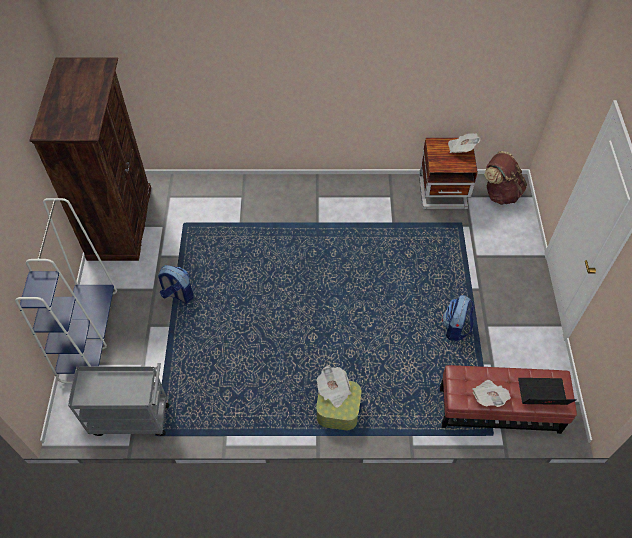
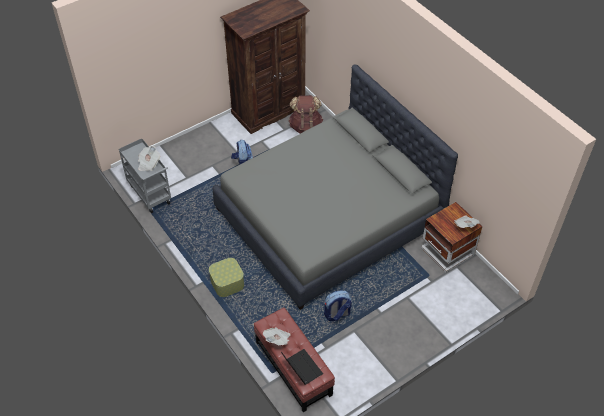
camera: 55 degrees right, 5 degrees down
(90, 336) = (185, 145): blue clothes rack -> none
(322, 259) = (328, 217): none -> grey bed
(333, 390) = (229, 266): newspaper -> newspaper (148, 163)
(500, 193) = (480, 285): brown backpack -> brown backpack (305, 126)

